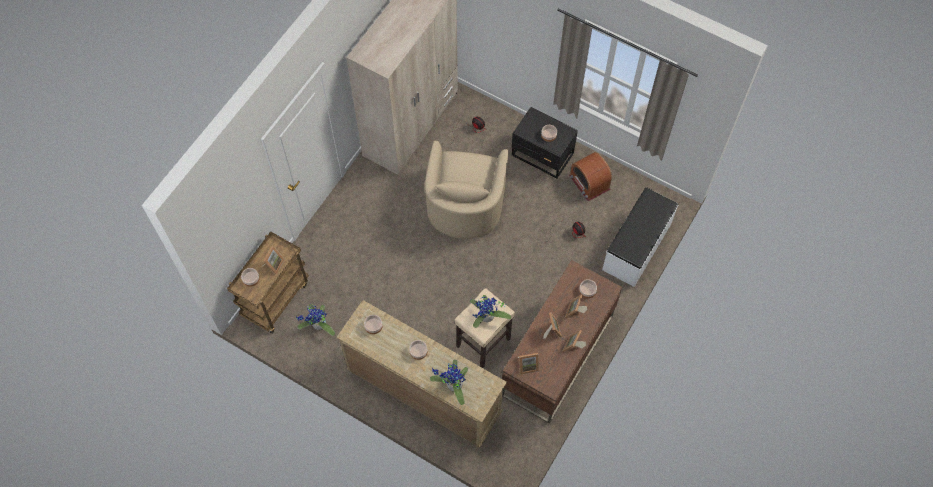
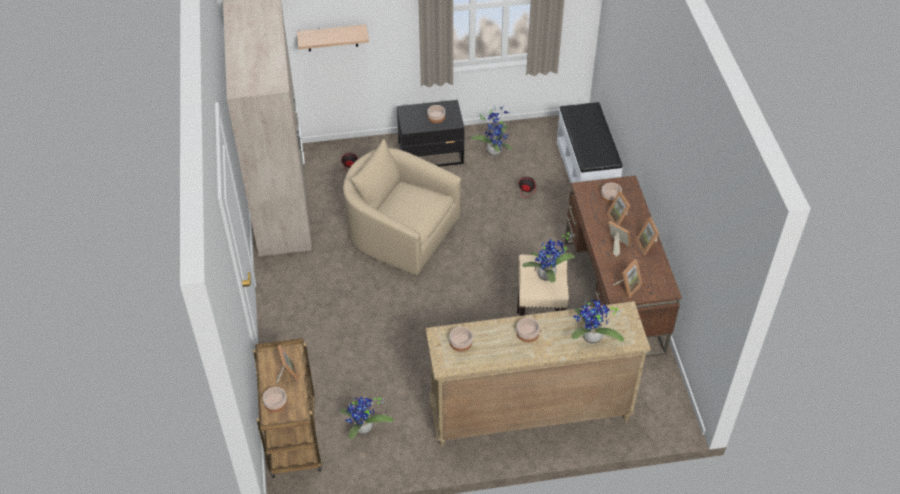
camera: 40 degrees left, 15 degrees down
(465, 203) = (400, 232): beige armchair -> beige armchair turned 150 degrees clockwise
(497, 34) = (332, 38): none -> shelf
(589, 182) = (494, 150): radio -> potted plant

